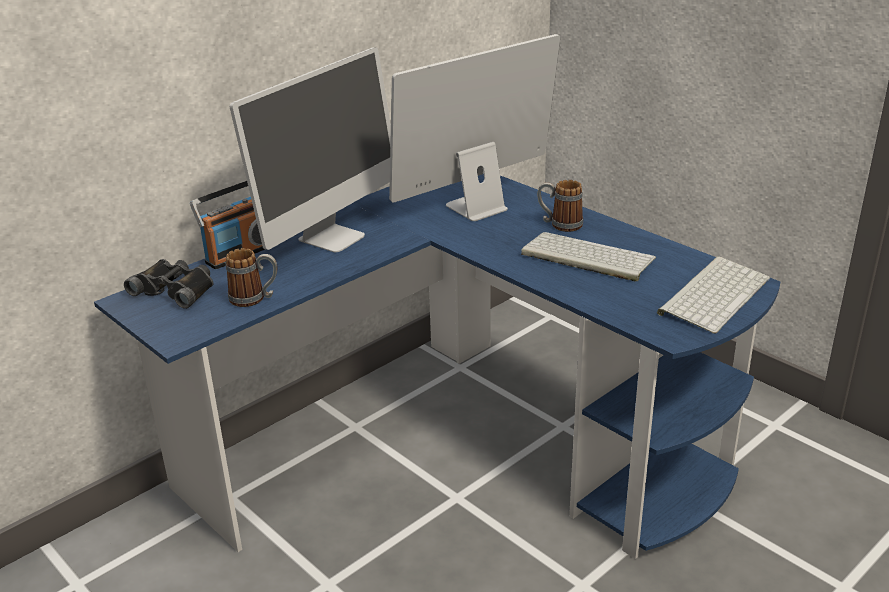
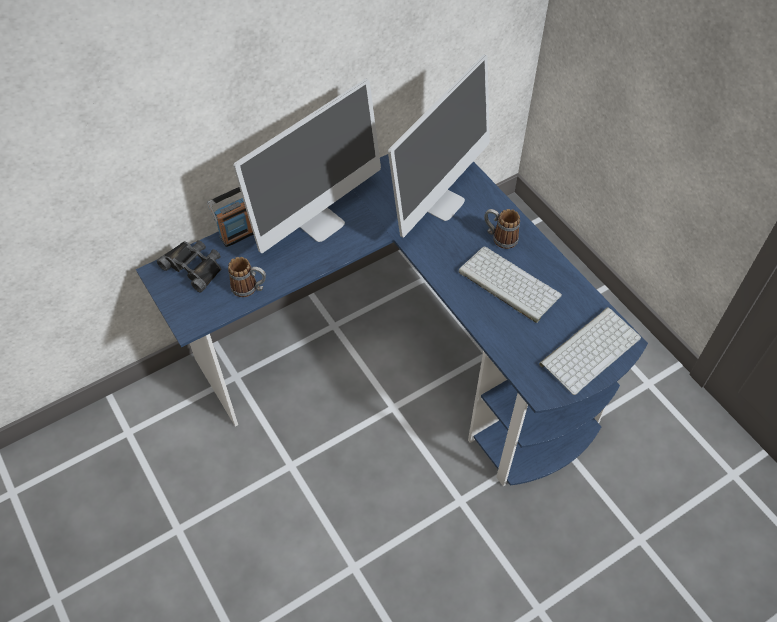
camera: 10 degrees right, 25 degrees up
(476, 207) = (439, 202): monitor -> monitor turned 150 degrees clockwise

